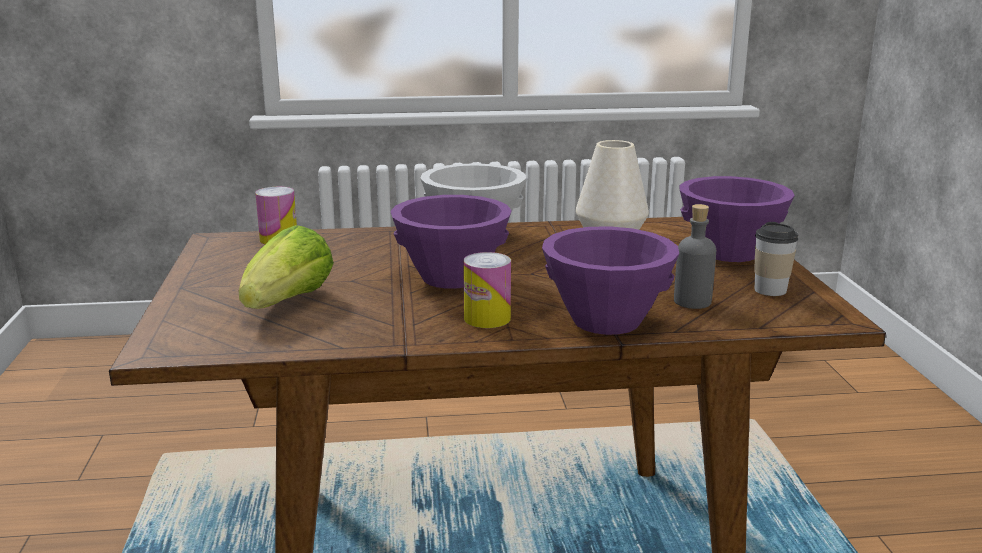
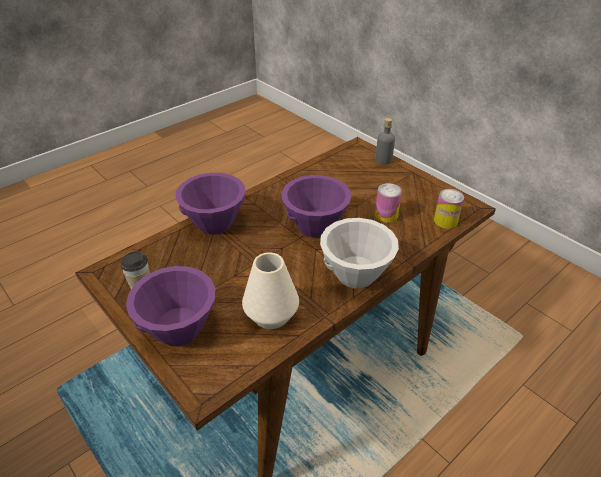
camera: 145 degrees right, 20 degrees up
(288, 302) = (357, 181): lettuce -> none
(487, 318) = (267, 204): can -> can (386, 215)
(692, 301) = (181, 257): grey bottle -> grey bottle (383, 160)

